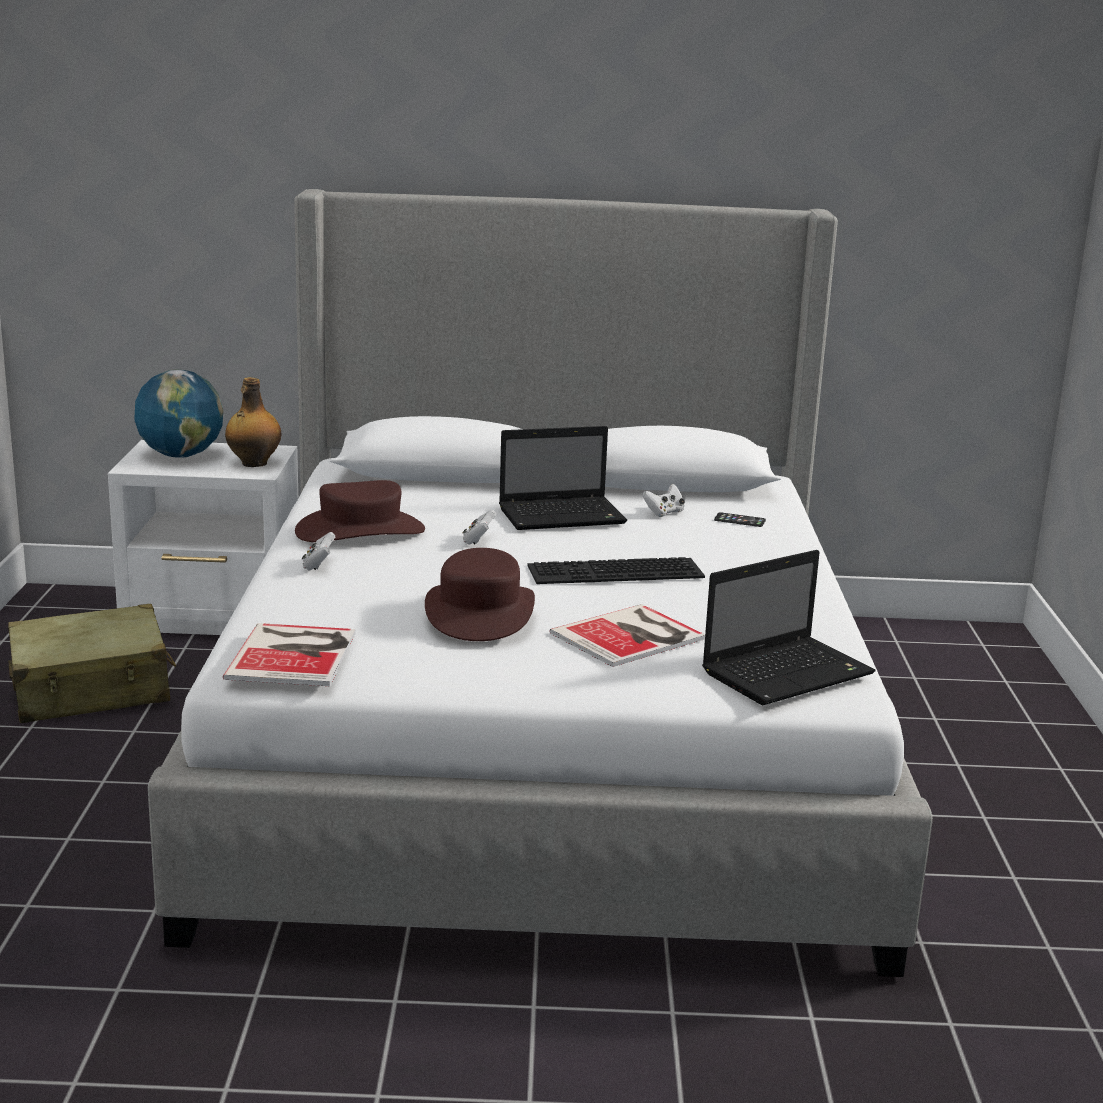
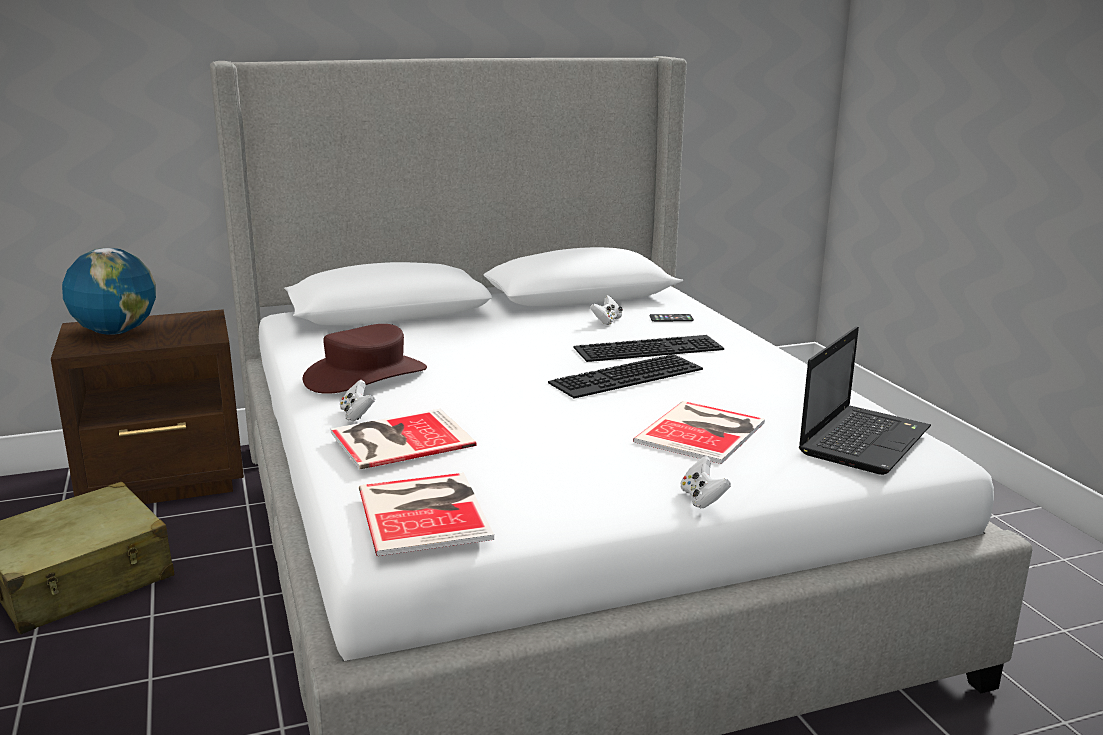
camera: 20 degrees left, 0 degrees up
(214, 616) = (166, 481): white nightstand -> brown nightstand
(253, 463) = (195, 330): bottle -> none
(330, 591) = (398, 439): none -> book
(478, 540) = (482, 367): white game controller -> white game controller (702, 499)
(479, 612) = (556, 434): brown hat -> none
(564, 516) = (530, 335): laptop -> none
(676, 547) = (649, 347): none -> keyboard

